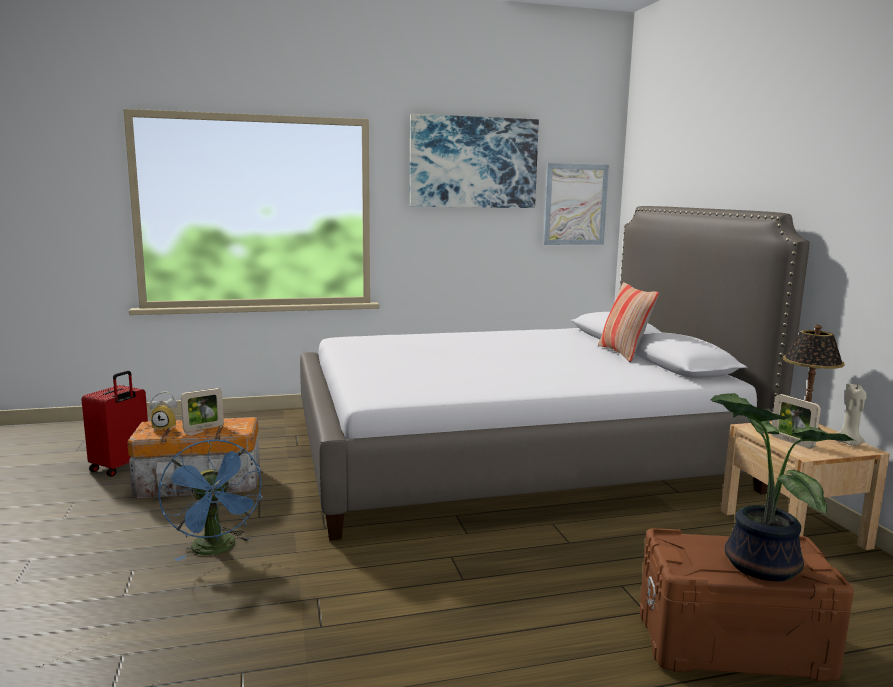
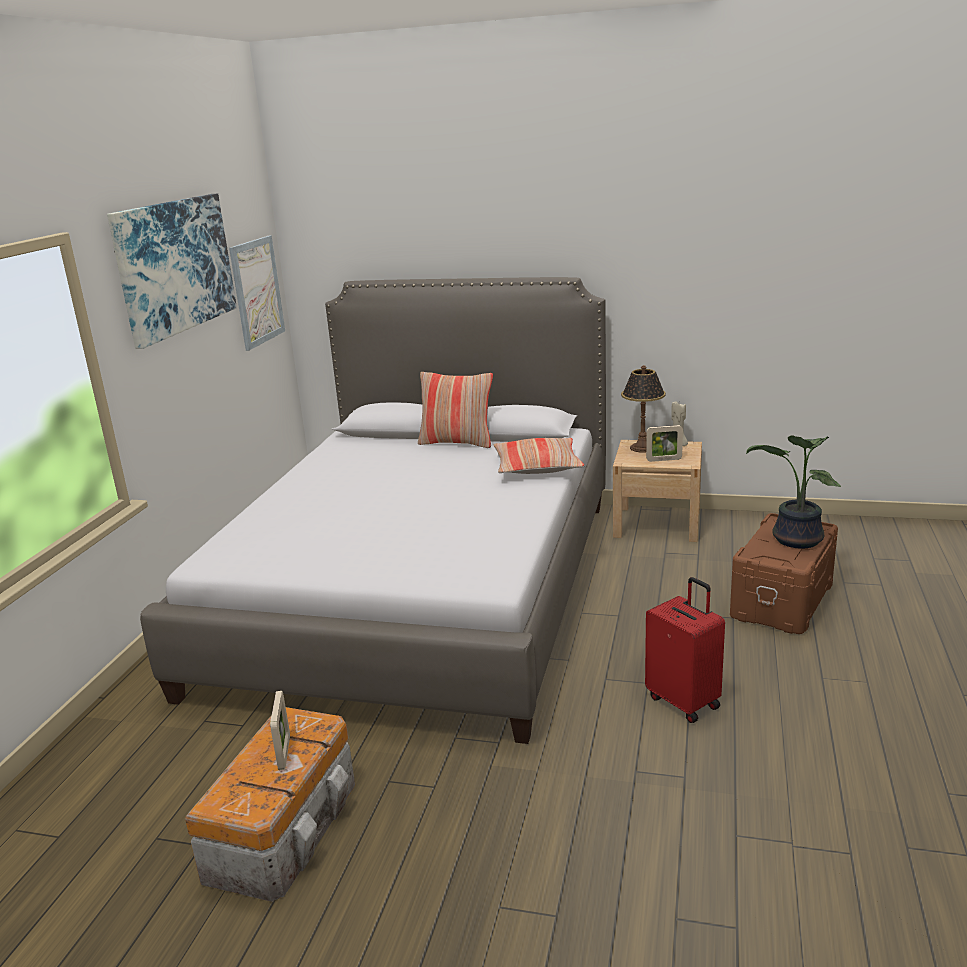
camera: 60 degrees left, 10 degrees up
(120, 467) = (137, 913): red suitcase -> red suitcase (684, 701)
(166, 427) = (247, 787): alarm clock -> none
(217, 549) = (493, 829): blue fan -> none
(617, 379) = (537, 466): none -> pillow

